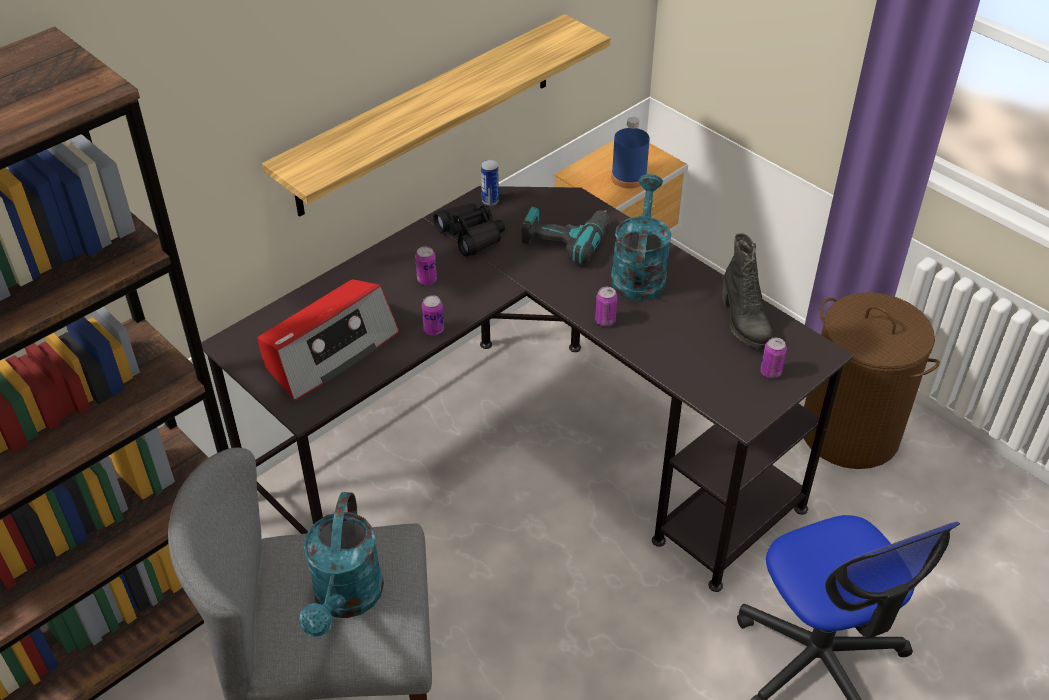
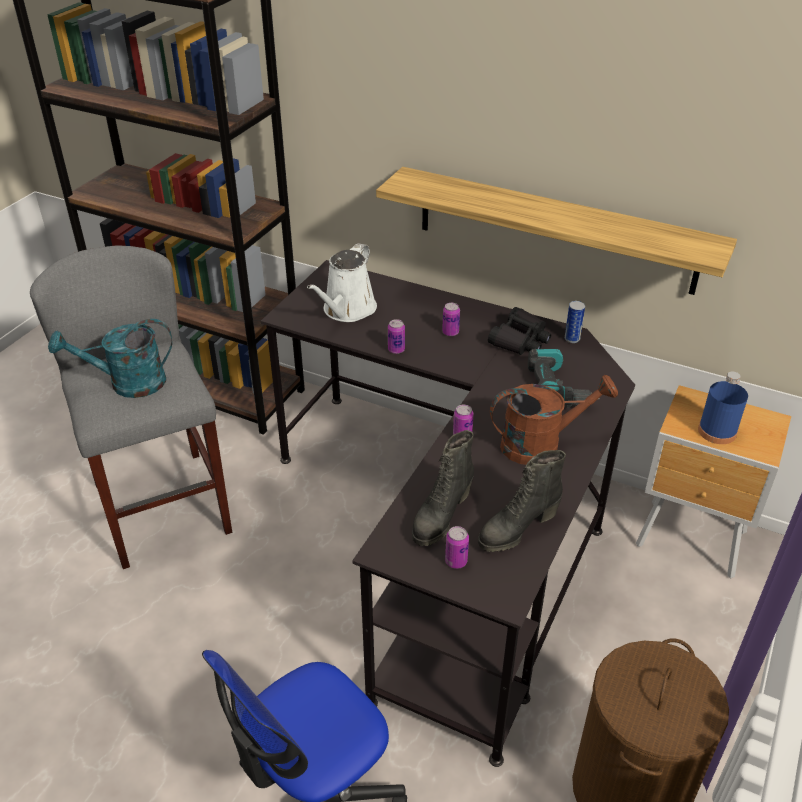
camera: 70 degrees right, 5 degrees down
(329, 351) = (347, 310): radio -> white watering can
(639, 272) = (541, 444): turquoise watering can -> brown watering can
(711, 366) = (441, 516): none -> black boot

